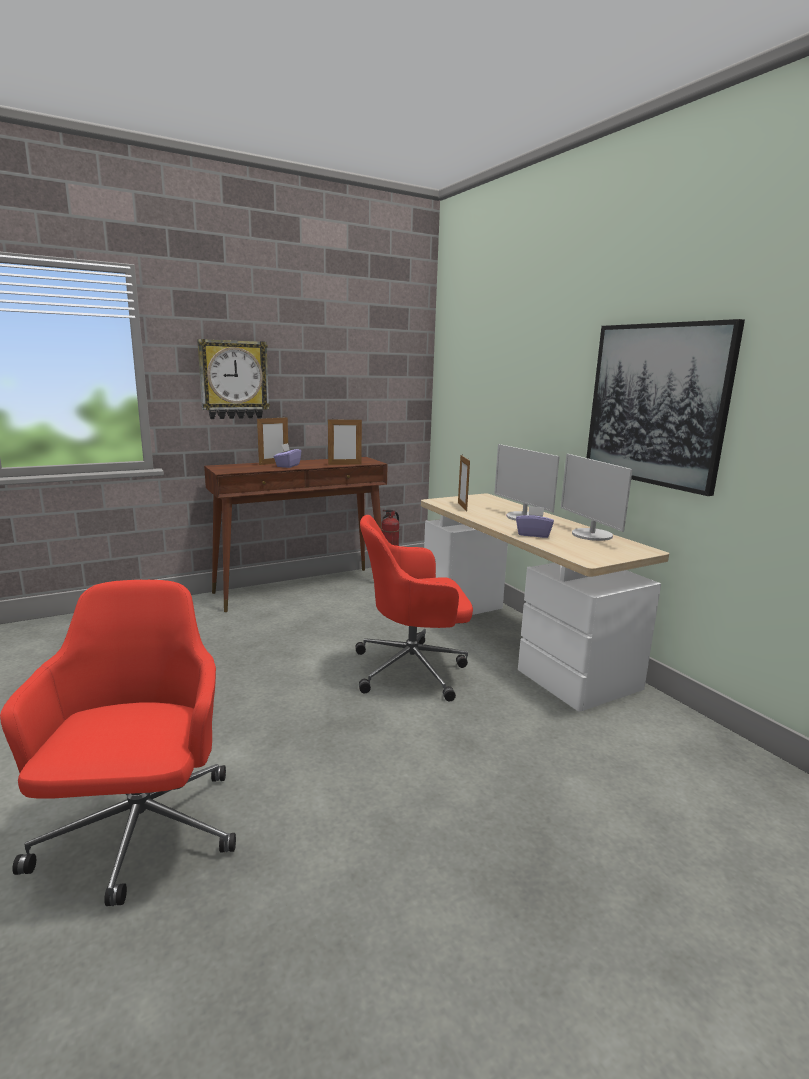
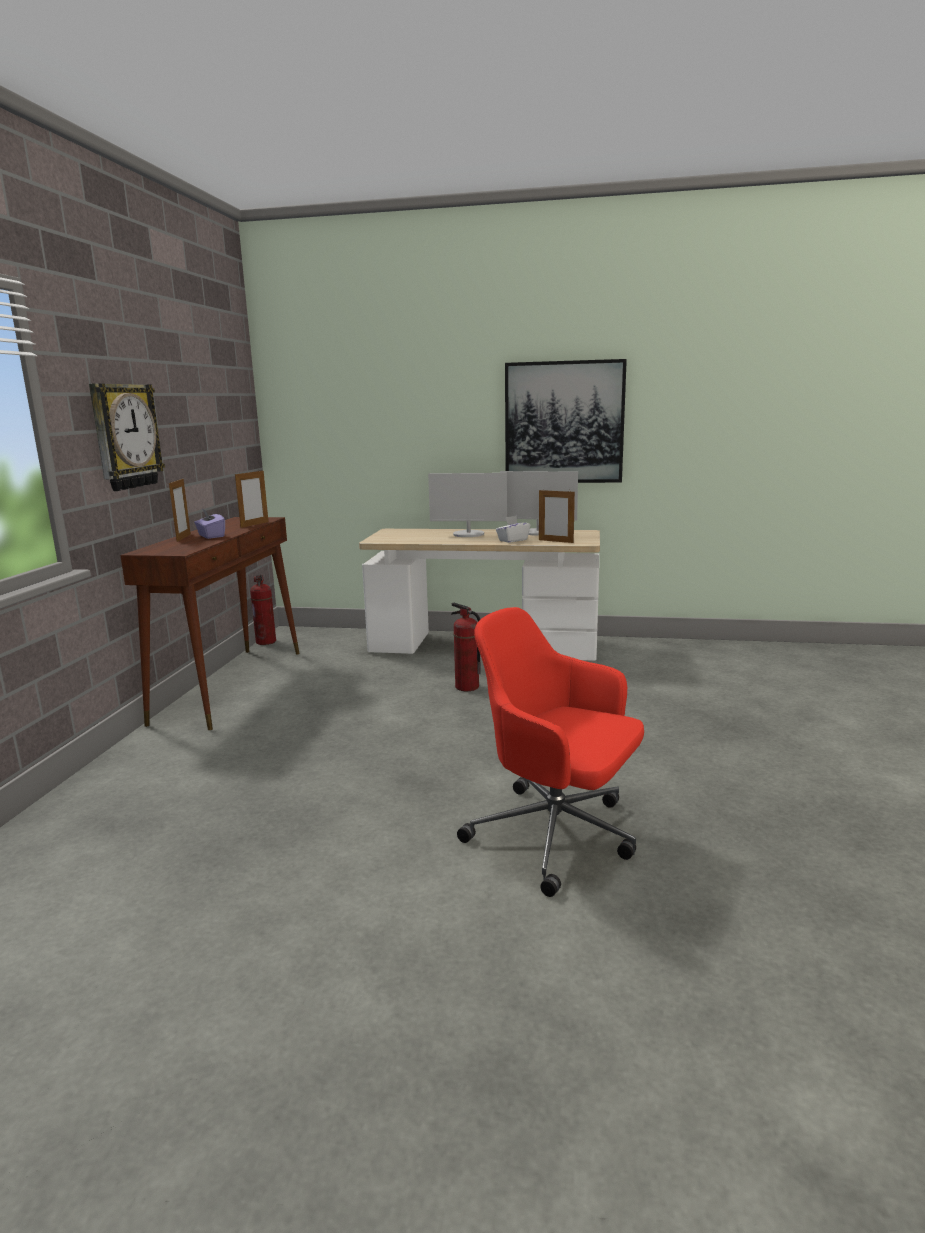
camera: 50 degrees left, 0 degrees up
(413, 669) = (466, 687): red office chair -> fire extinguisher
(462, 507) = (408, 539): picture frame -> picture frame (556, 541)
(533, 534) = (512, 540): purple tissue box -> white tissue box

